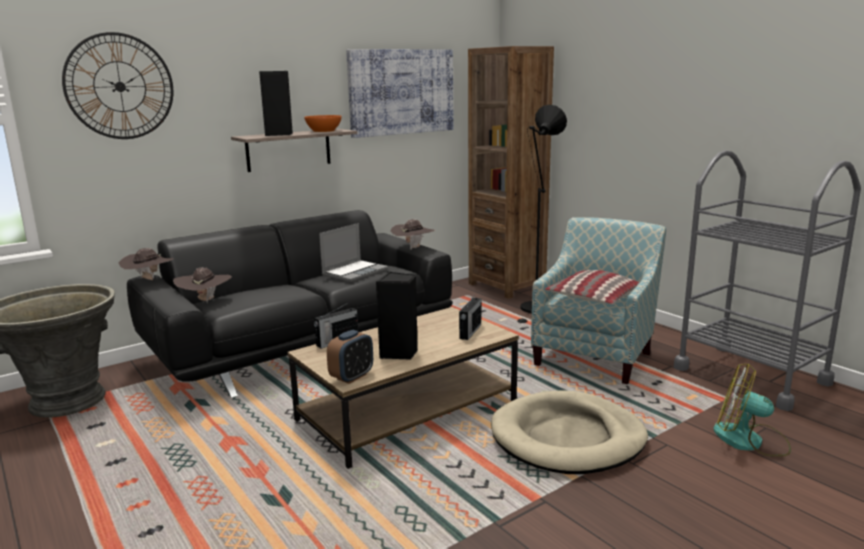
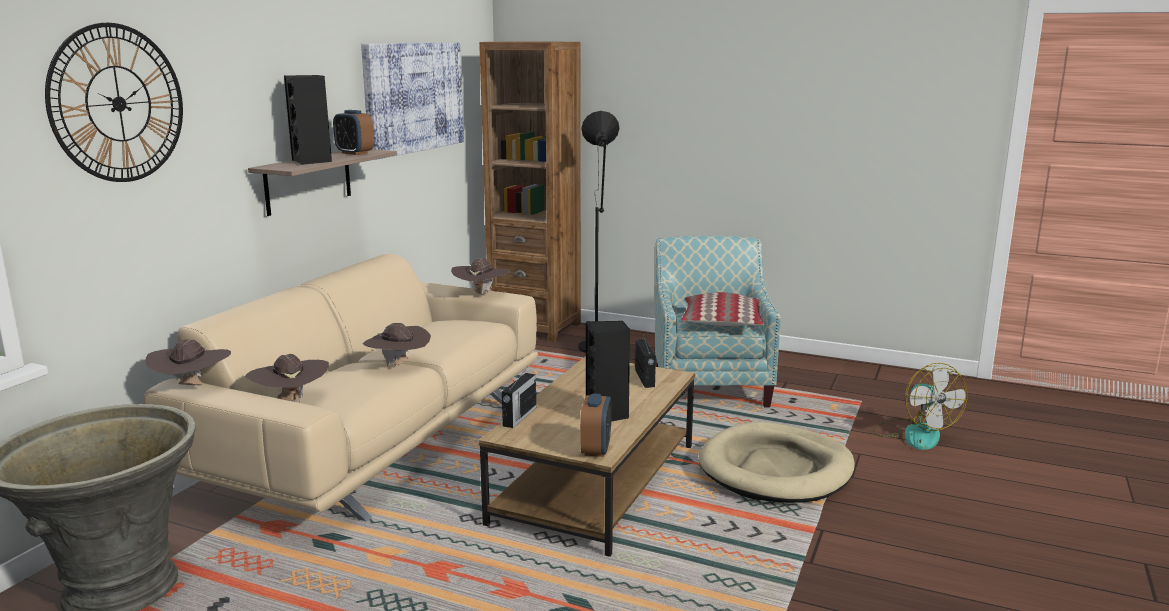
camera: 30 degrees left, 0 degrees up
(297, 289) = (399, 365): none -> brown hat
(303, 345) = (377, 440): black sofa -> beige sofa
(324, 131) = (354, 153): orange bowl -> alarm clock
(355, 272) = (438, 333): laptop -> none
(749, 441) = (914, 434): fan -> fan turned 105 degrees counterclockwise
(751, 375) = (856, 377): grey cart -> none

